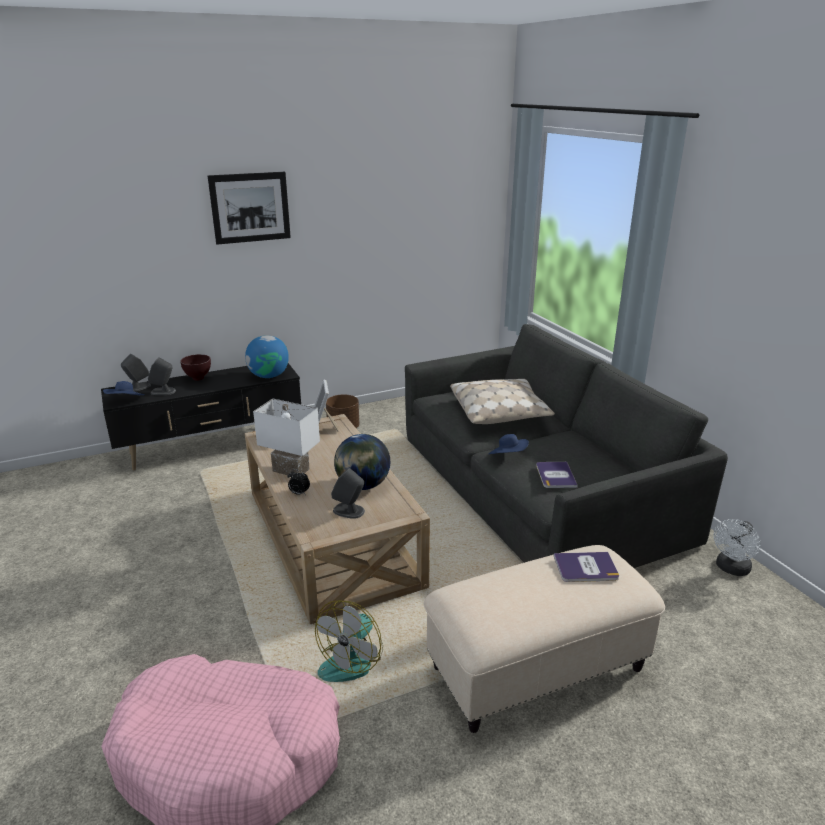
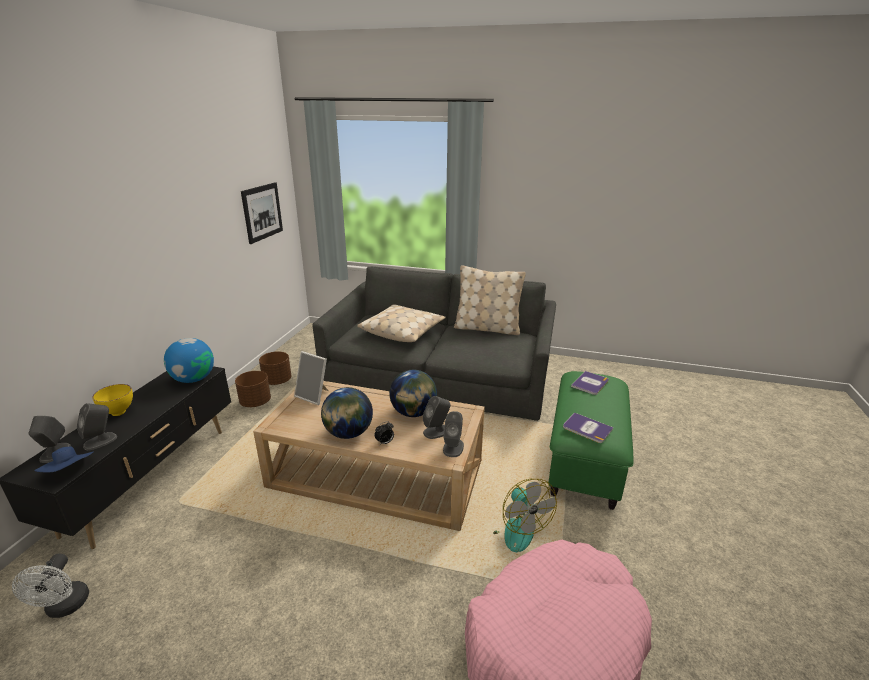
camera: 50 degrees left, 0 degrees up
(198, 378) = (118, 412): brown bowl -> yellow bowl
(250, 207) = (118, 210): picture -> picture (262, 212)
(289, 471) = (348, 433): white table lamp -> globe
(334, 530) = (453, 447): none -> grey speaker
(385, 419) = (277, 381): none -> brown planter
(508, 457) = (452, 353): blue hat -> none
(536, 667) = (583, 459): beige ottoman -> green ottoman
(555, 475) = (495, 350): book -> book (587, 428)
(598, 450) = (487, 328): none -> beige pillow
(731, 569) = (569, 365): white fan -> white fan (65, 608)

